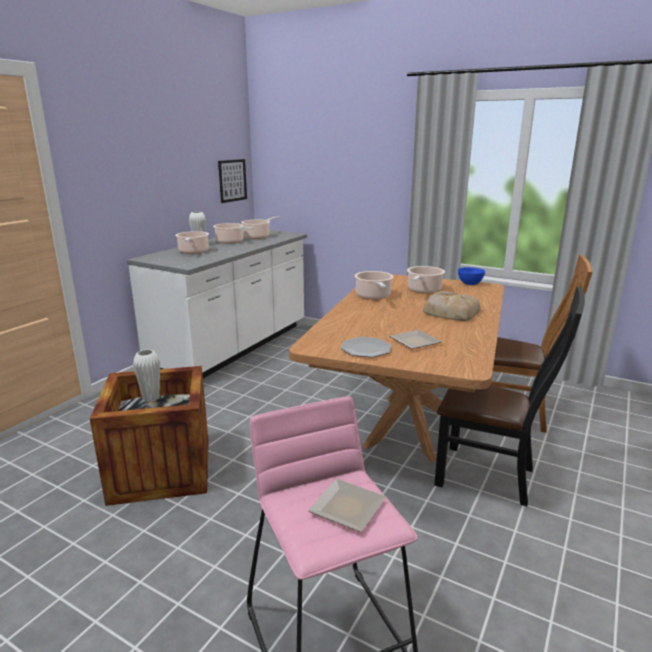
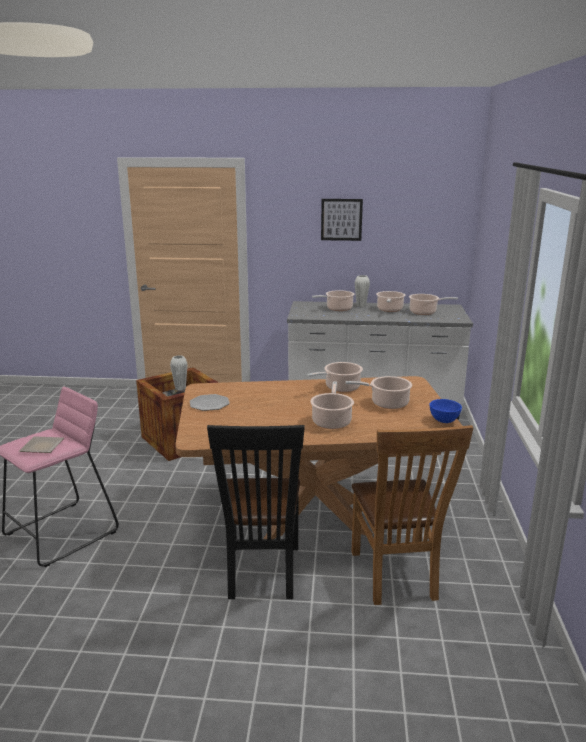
camera: 65 degrees right, 0 degrees up
(232, 180) = (438, 252): picture -> picture (341, 219)
(413, 342) = (237, 416): plate -> none
(450, 311) = (331, 421): bread -> cooking pot

